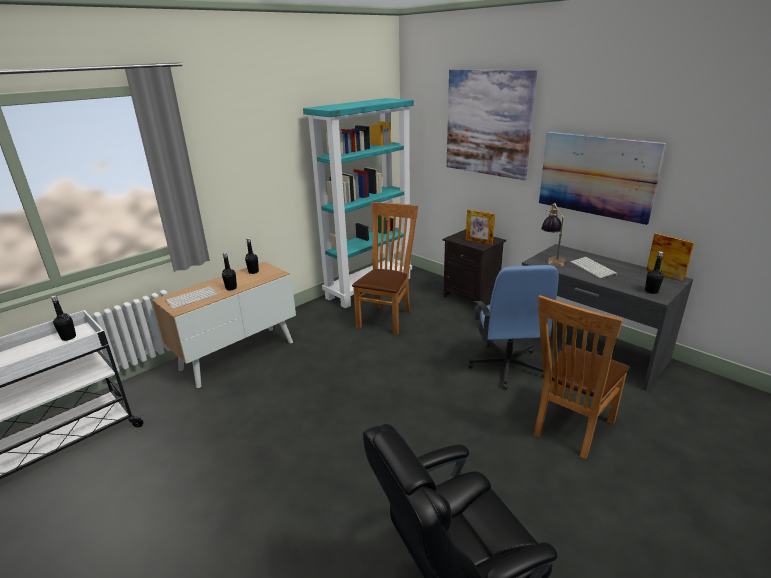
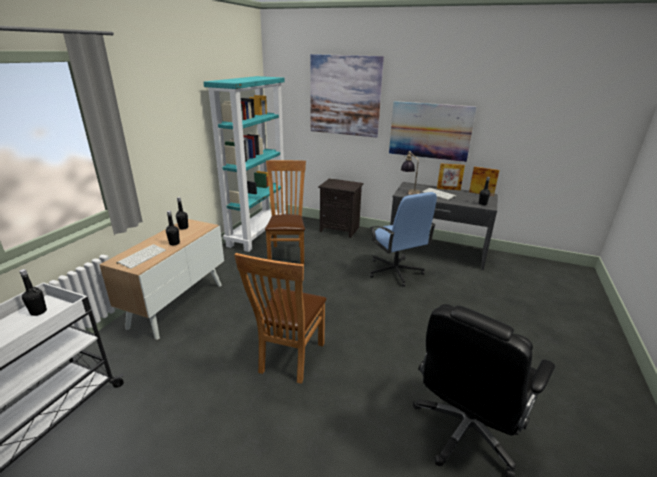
camera: 25 degrees left, 0 degrees up
(479, 242) = (346, 186): picture frame -> picture frame (448, 189)
(570, 429) = (458, 303): brown chair -> brown chair (289, 359)

